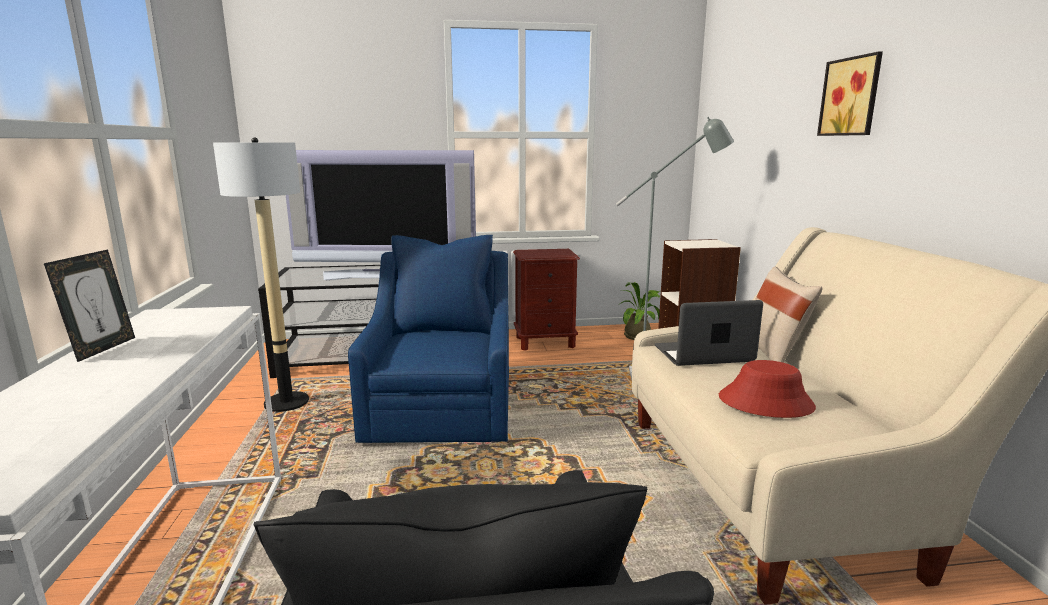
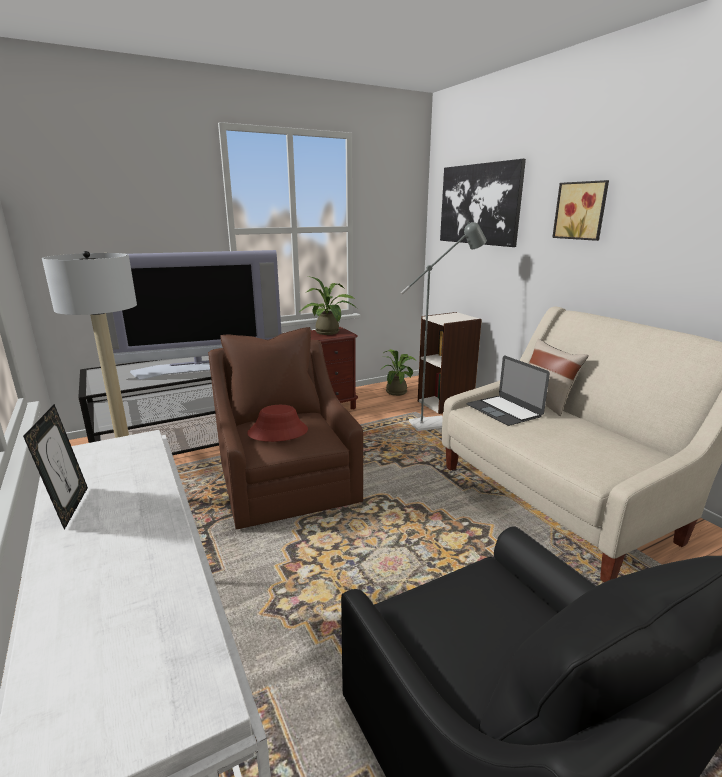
camera: 20 degrees left, 5 degrees up
(443, 408) = (286, 481): blue armchair -> brown armchair
(548, 253) = (329, 333): none -> potted plant
(703, 354) = (504, 410): laptop -> laptop turned 90 degrees counterclockwise
(746, 101) = (479, 204): none -> picture
(765, 402) = (575, 444): red hat -> red hat (278, 432)

